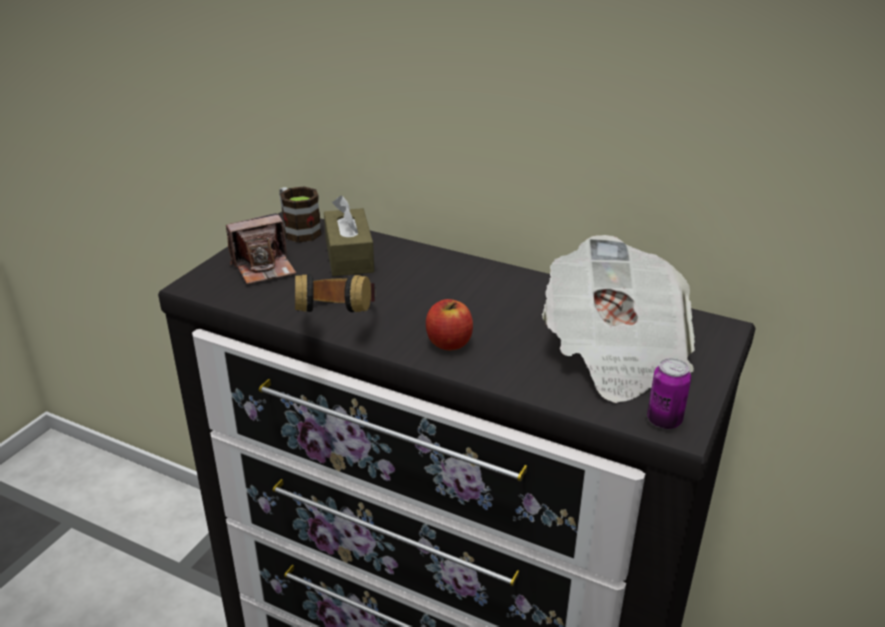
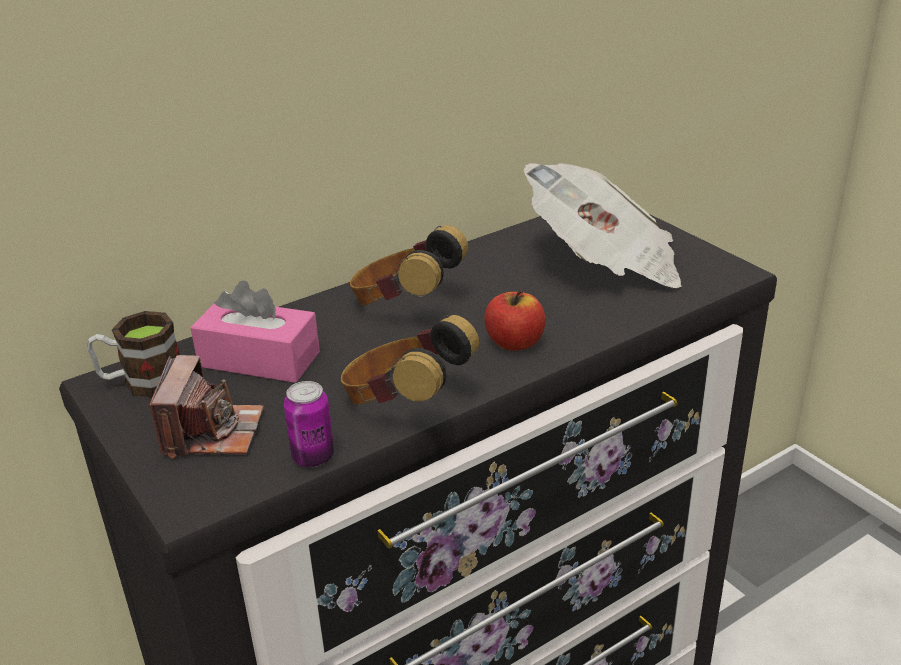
camera: 60 degrees left, 0 degrees up
(349, 256) = (259, 359): brown tissue box -> pink tissue box
(460, 284) = (405, 305): none -> headphones
(664, 420) = (719, 274): can -> can (313, 457)

